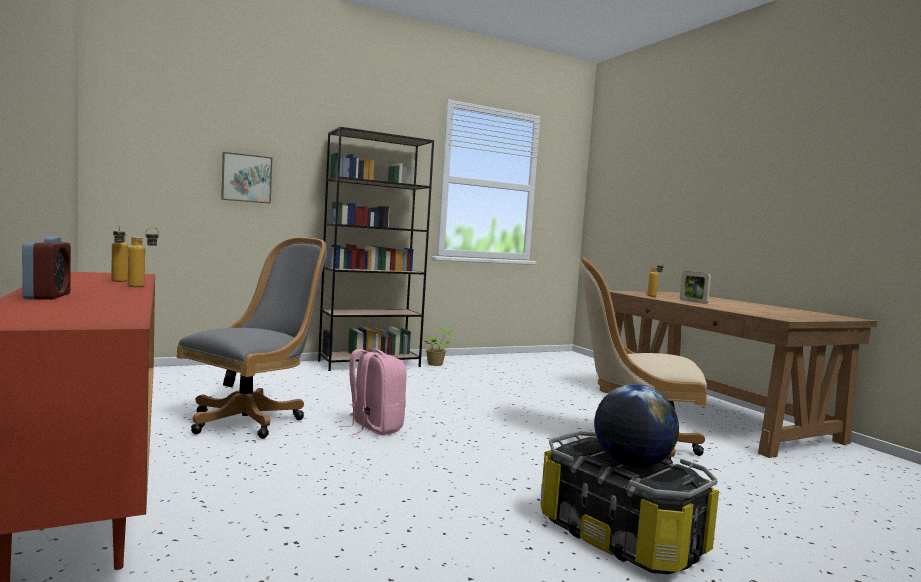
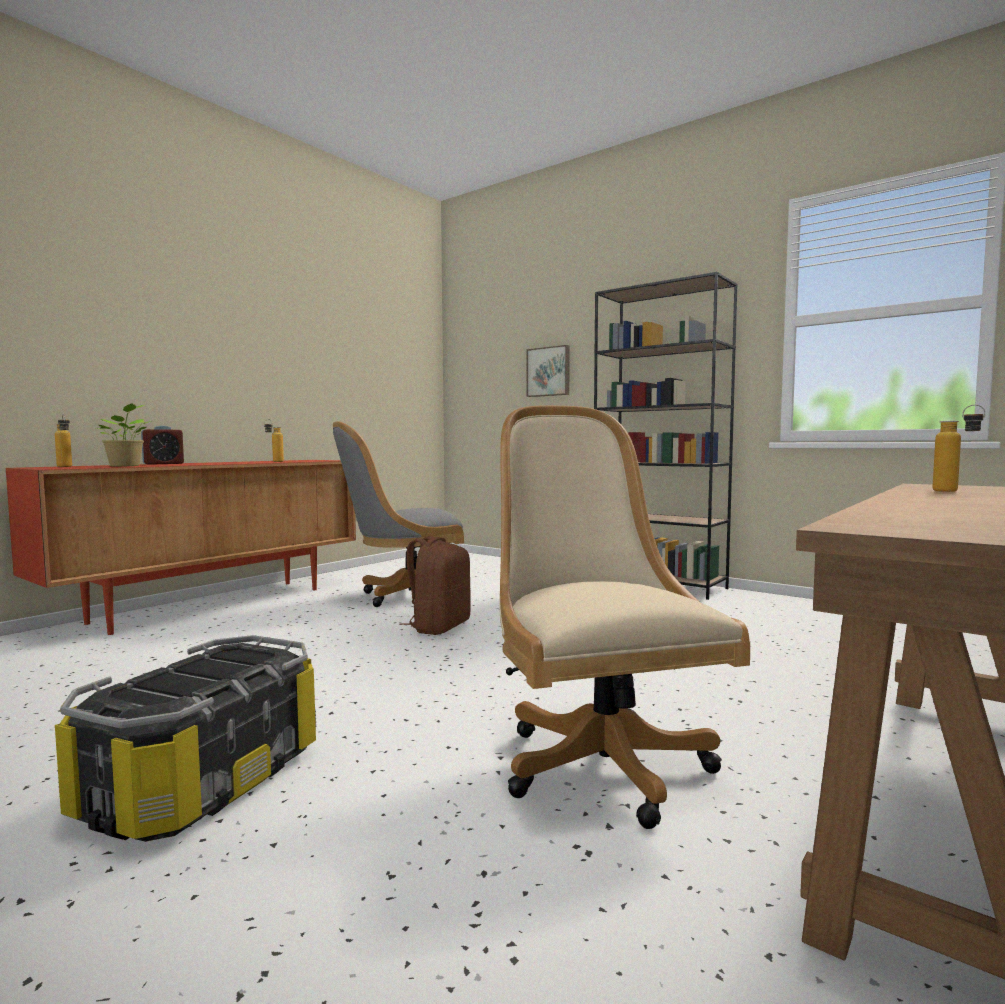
camera: 65 degrees right, 0 degrees up
(143, 286) = (254, 463): bottle -> bottle (65, 467)
(253, 419) = (402, 597): grey office chair -> grey office chair turned 150 degrees clockwise
(373, 428) = (439, 627): pink backpack -> brown backpack
(436, 364) = (741, 602): potted plant -> potted plant (125, 466)
(631, 464) = (186, 678): globe -> none
(693, 302) = (961, 499): picture frame -> none

